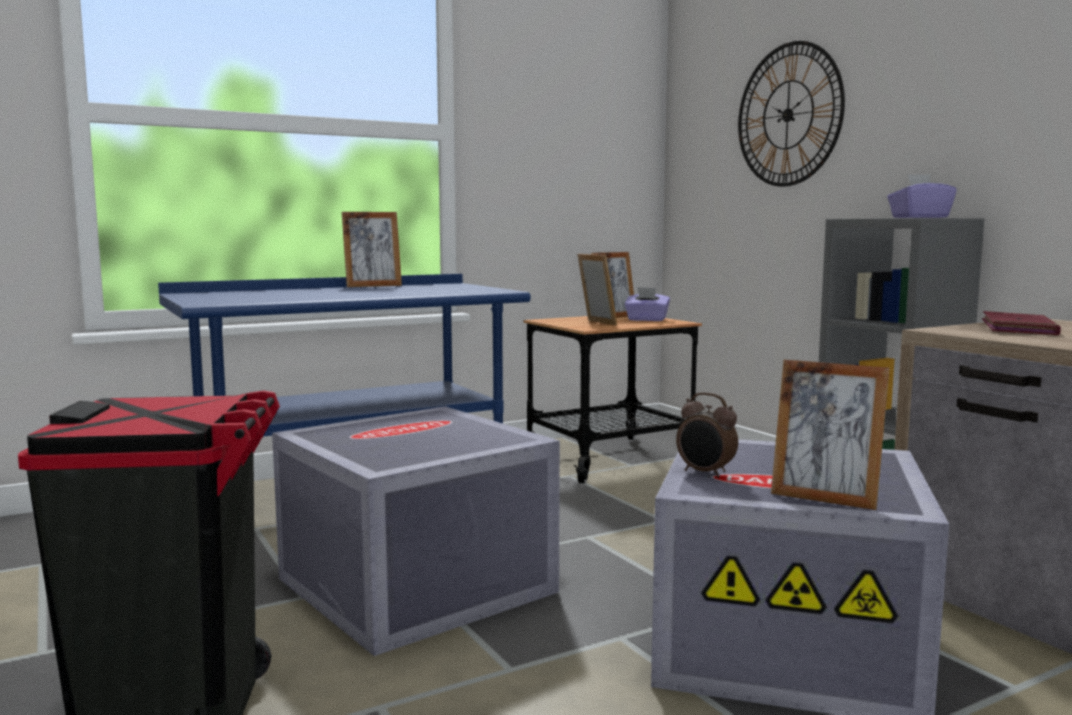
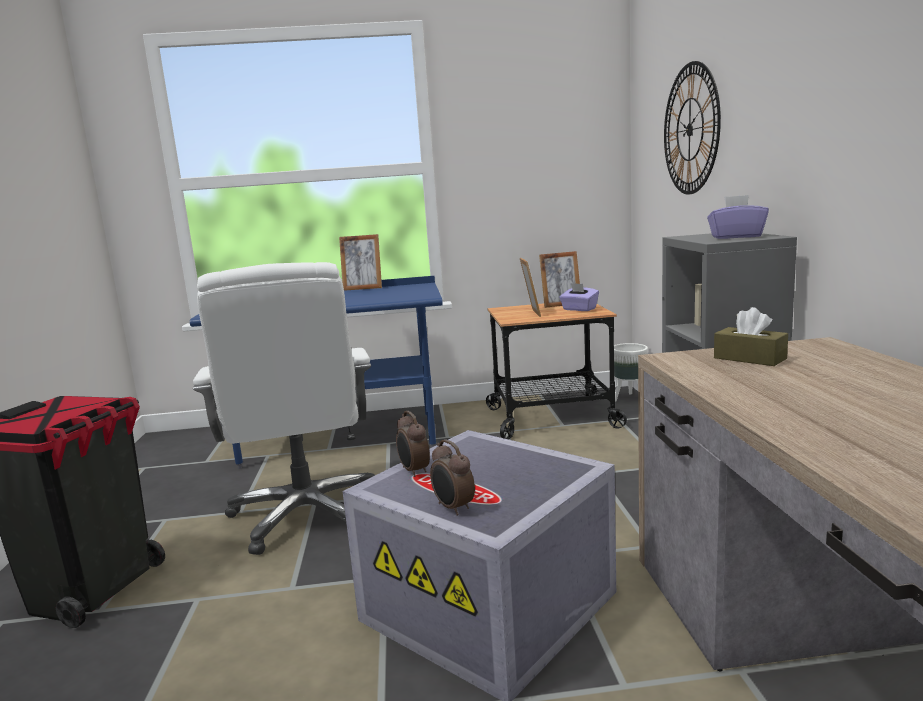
camera: 25 degrees right, 5 degrees up
(415, 587) = (306, 514): grey storage box -> white office chair
(674, 436) = (630, 399): none -> white planter
(825, 498) = (453, 508): picture frame -> alarm clock
(1018, 329) = (749, 358): red book -> brown tissue box

